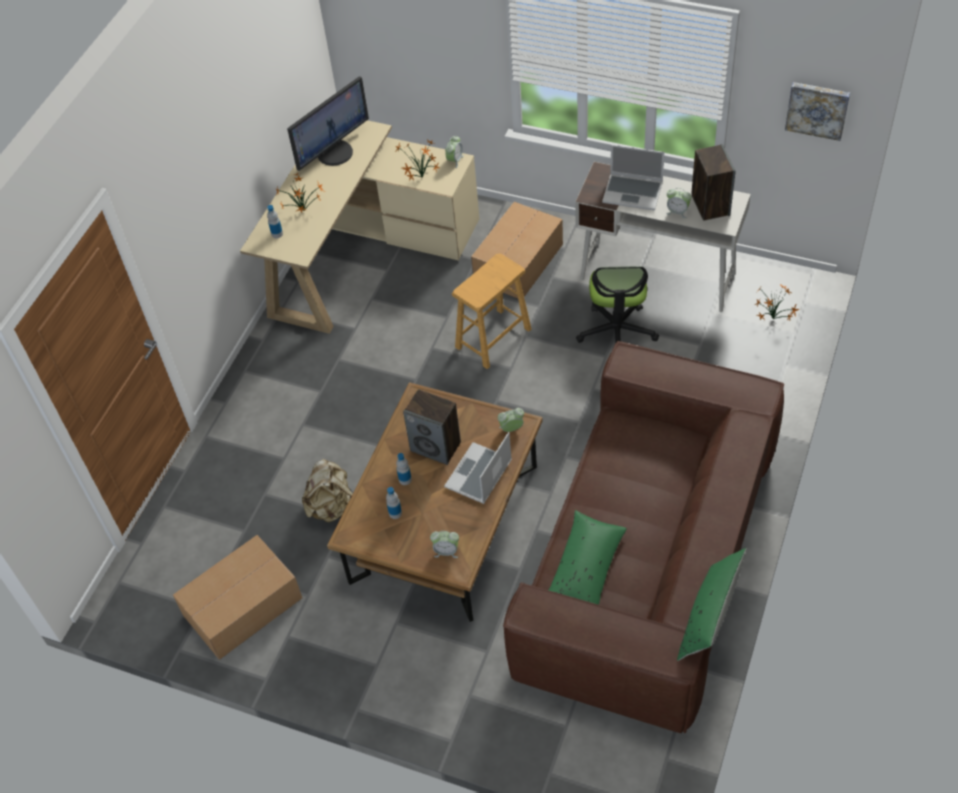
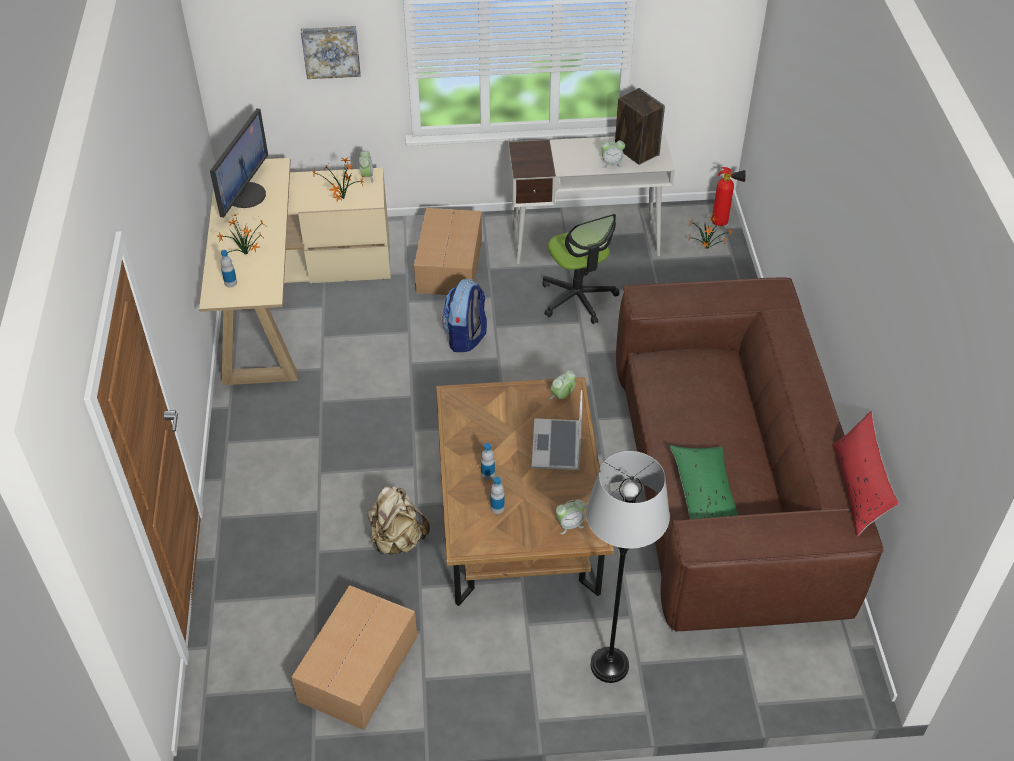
camera: 30 degrees left, 5 degrees down
(436, 446) = (499, 434): speaker -> none
(443, 687) = (609, 665): none -> grey floor lamp
(493, 338) = (466, 337): brown stool -> backpack
(633, 192) = (561, 158): laptop -> none
(709, 616) = (858, 488): green pillow -> red pillow
(807, 296) = (723, 222): none -> fire extinguisher
(817, 109) = (715, 35): picture -> picture (331, 51)

